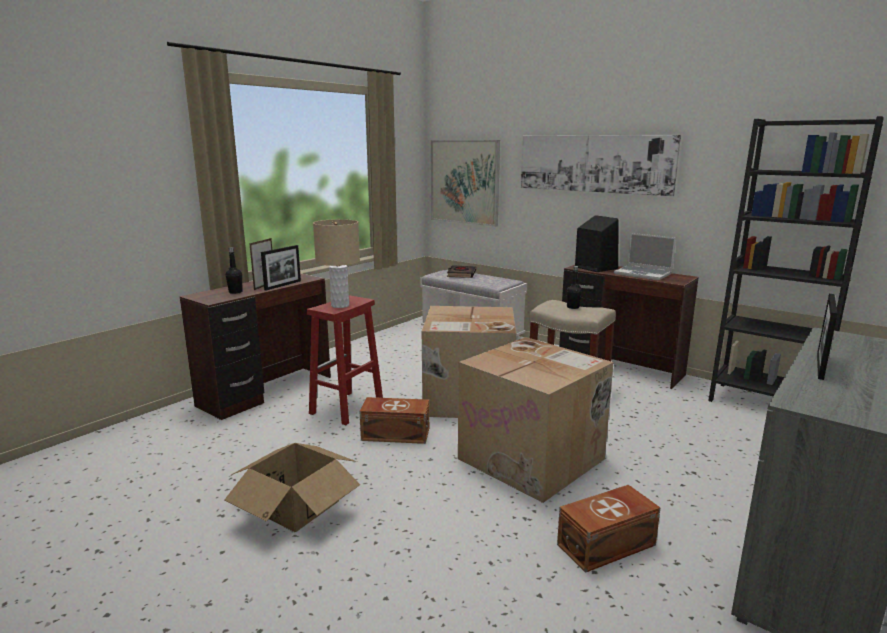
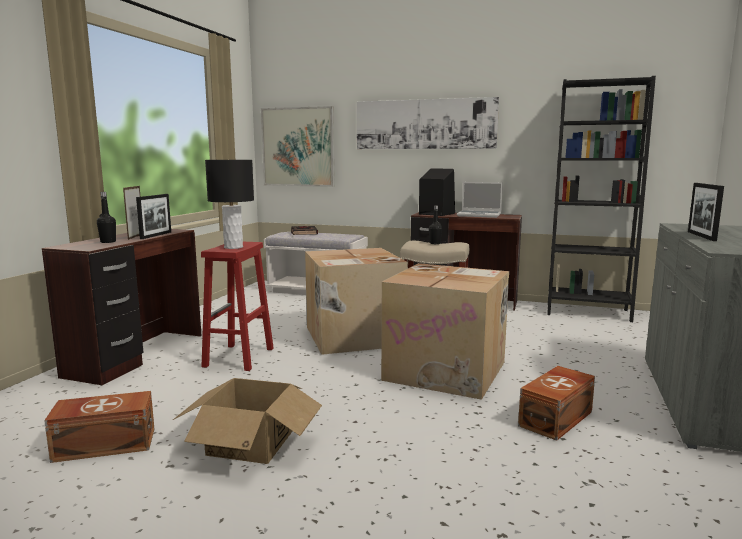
camera: 20 degrees left, 5 degrees down
(340, 305) = (233, 247): beige table lamp -> black table lamp
(395, 433) = (305, 370): brown storage box -> brown storage box (104, 444)

